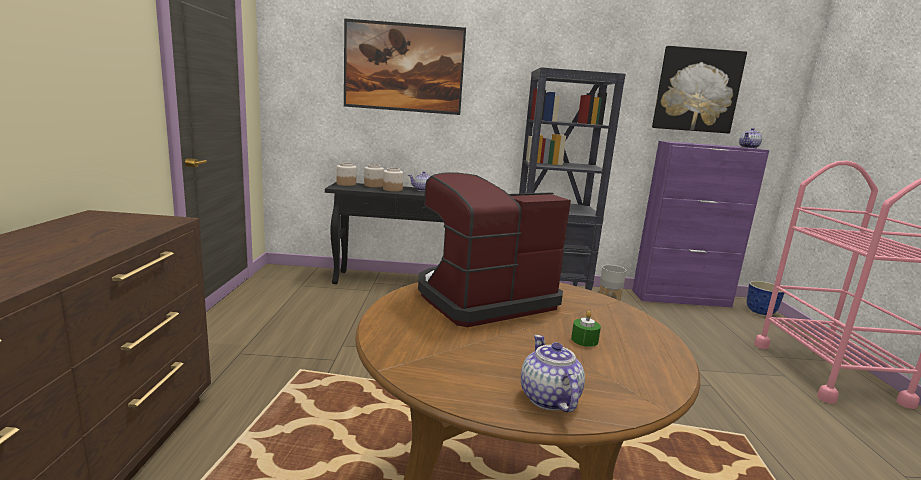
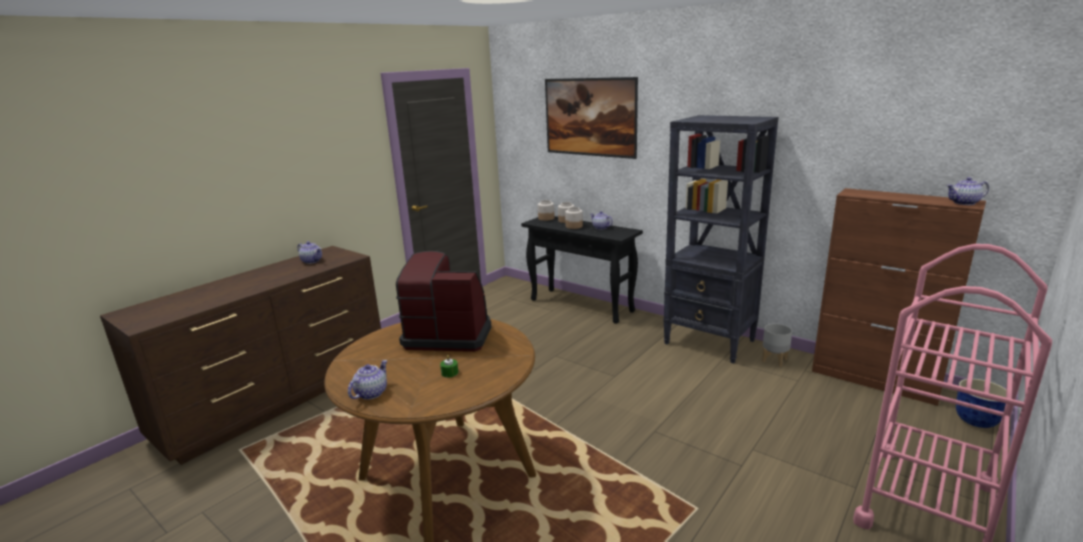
camera: 40 degrees right, 5 degrees up
(86, 230) = (312, 261): none -> teapot
(681, 299) = (875, 380): purple cabinet -> brown cabinet
(697, 90) = (899, 127): picture -> none

